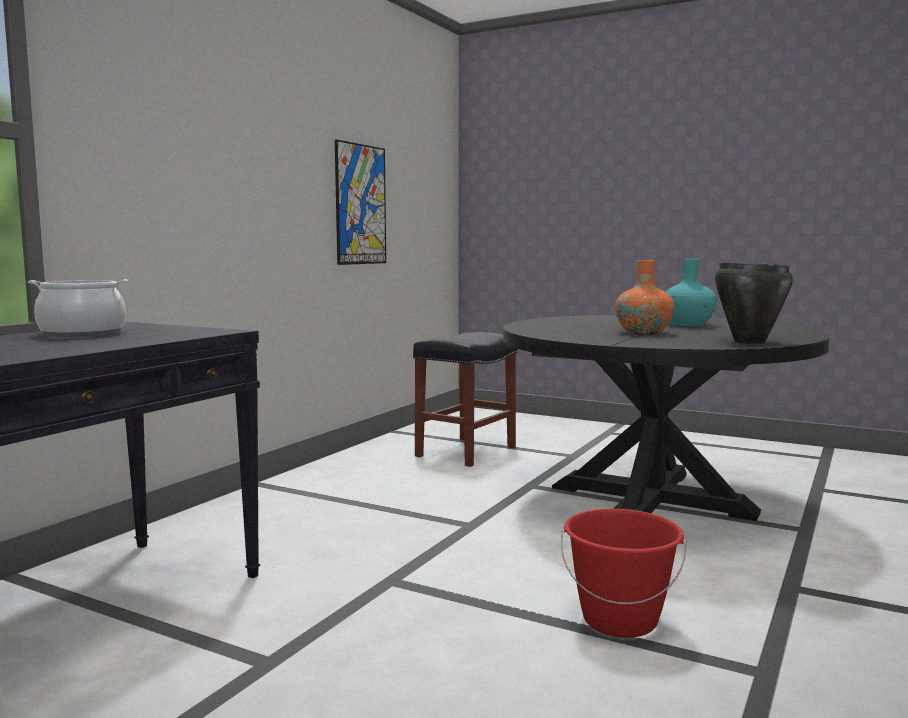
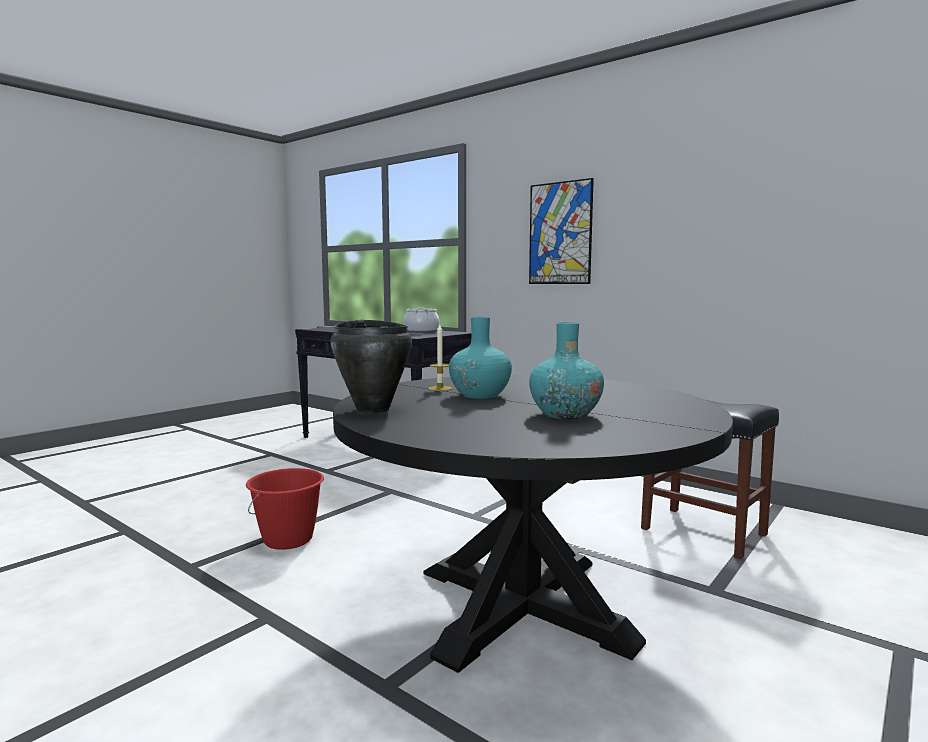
camera: 100 degrees right, 0 degrees up
(360, 204) = (738, 254): picture -> picture (560, 233)
(624, 338) = (440, 388): none -> candle
(643, 332) = (480, 395): orange vase -> turquoise vase

